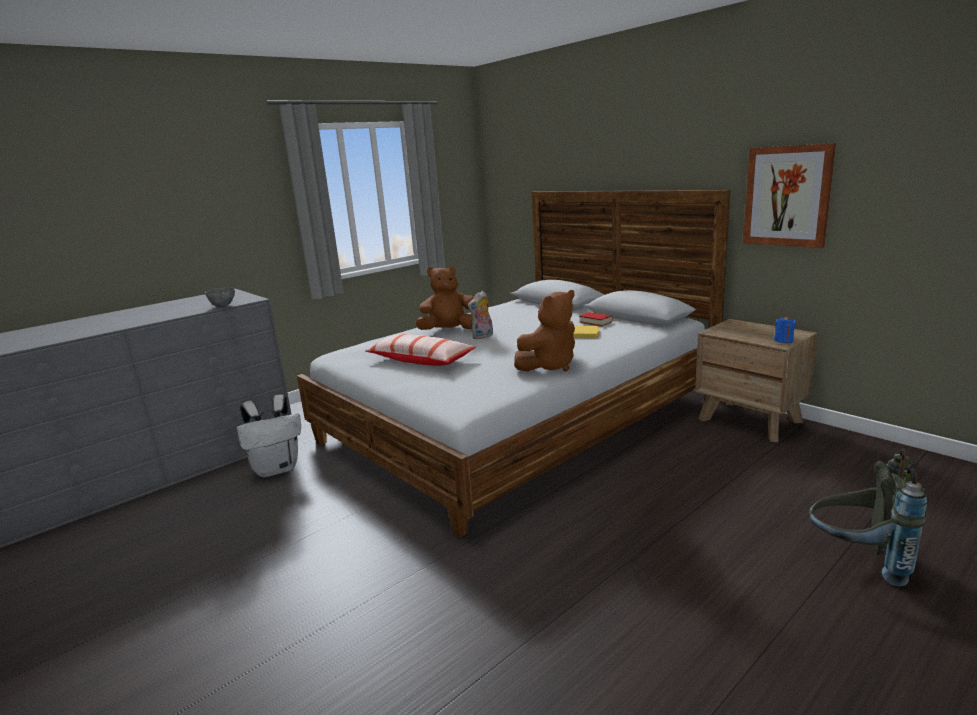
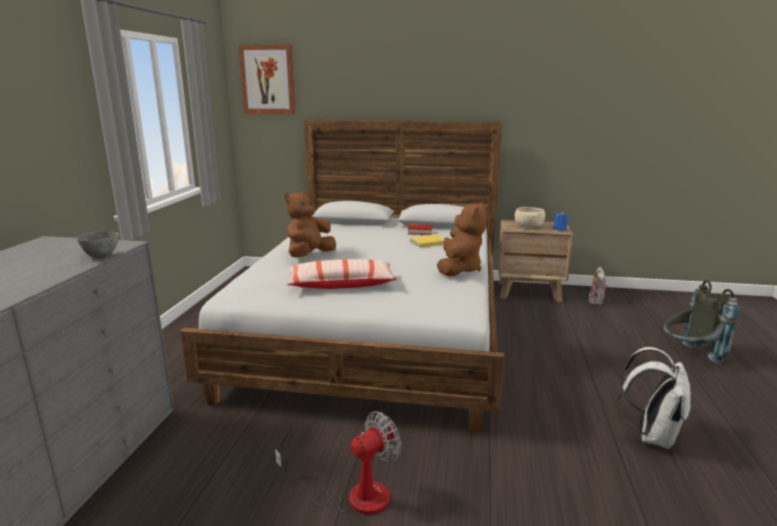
camera: 40 degrees left, 0 degrees up
(277, 468) = (201, 445): white backpack -> white backpack (652, 435)
(306, 541) = (354, 495): none -> fan
(483, 336) = (354, 256): plush toy -> plush toy (597, 302)
(744, 332) = (528, 227): none -> beige bowl
(787, 196) = (542, 127): picture -> picture (268, 80)

